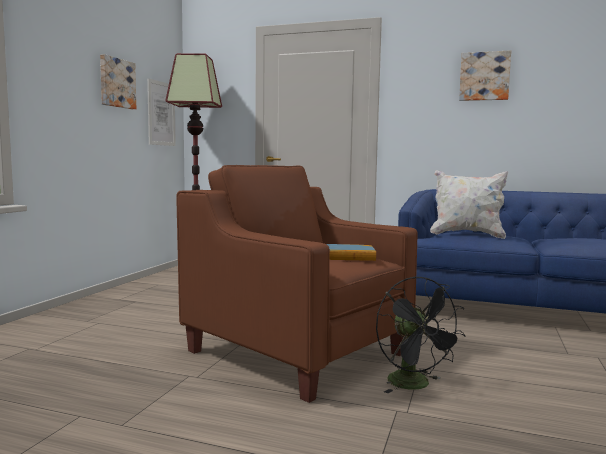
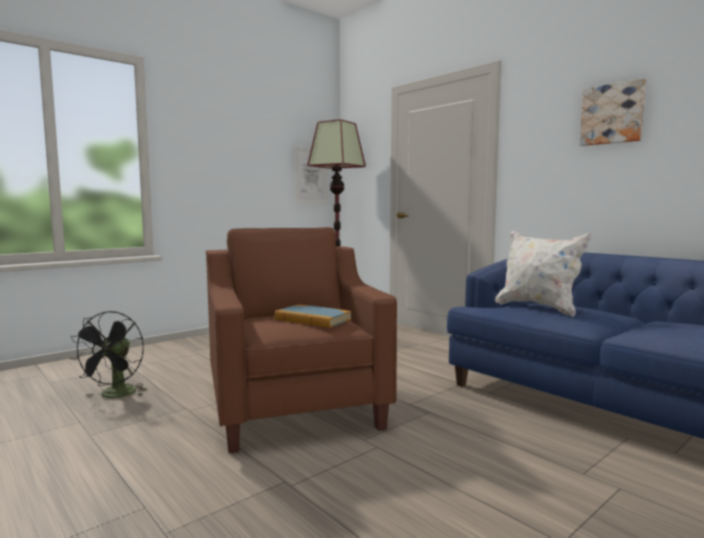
camera: 30 degrees right, 0 degrees up
(116, 83) = (259, 153): picture -> none
(415, 385) = (342, 463): black fan -> black fan (115, 396)

